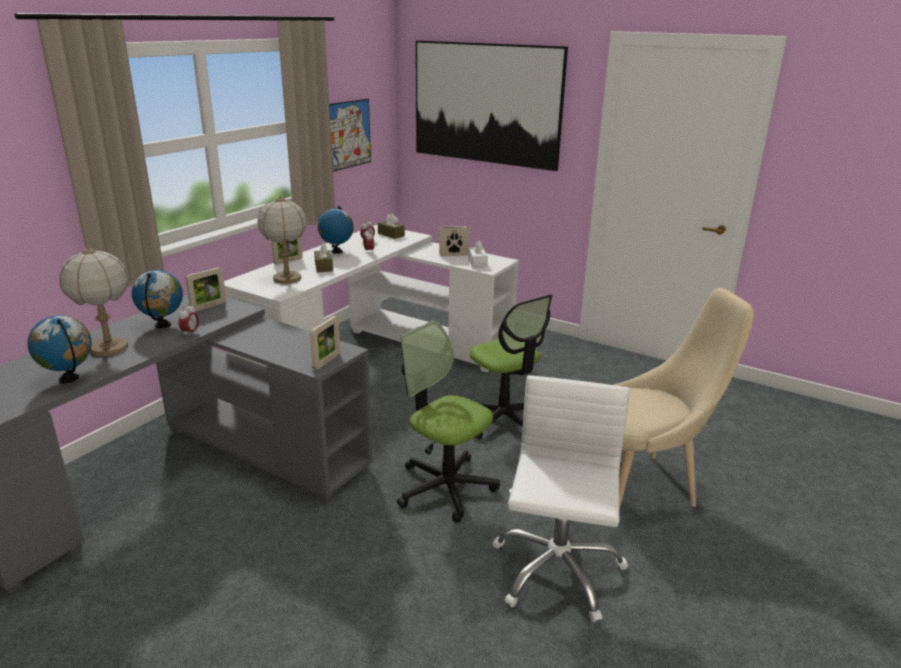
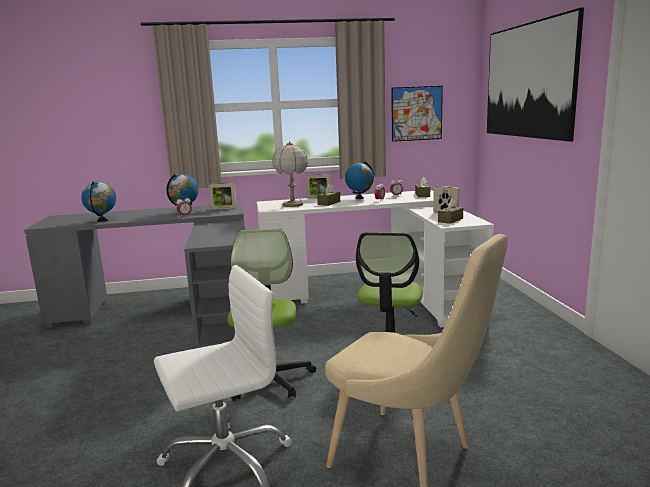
camera: 50 degrees right, 10 degrees down
(110, 348) = (144, 214): table lamp -> none
(326, 361) = (210, 243): picture frame -> none
(477, 263) = (450, 220): white tissue box -> brown tissue box

